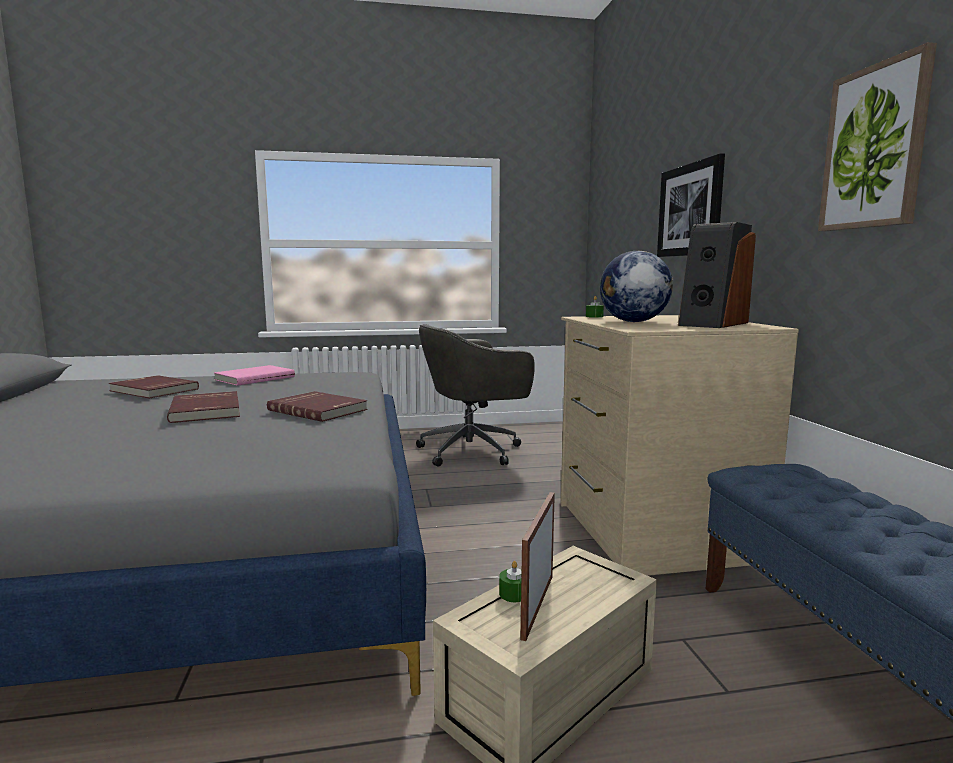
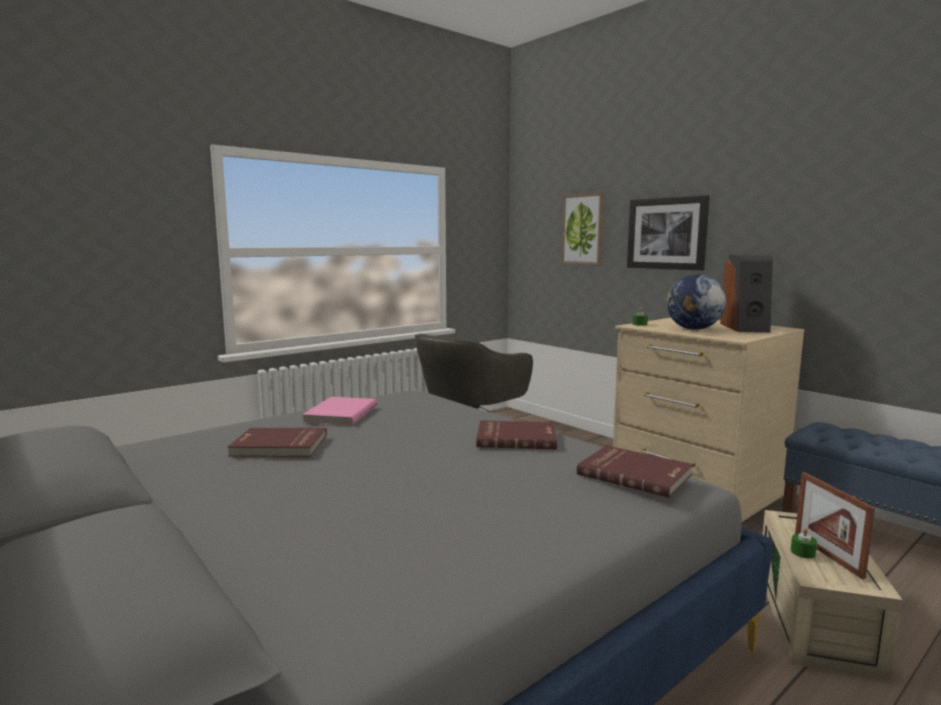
camera: 30 degrees left, 0 degrees up
(207, 410) = (432, 458): red book -> red book (635, 474)
(874, 147) = (865, 214): picture -> picture (583, 229)

